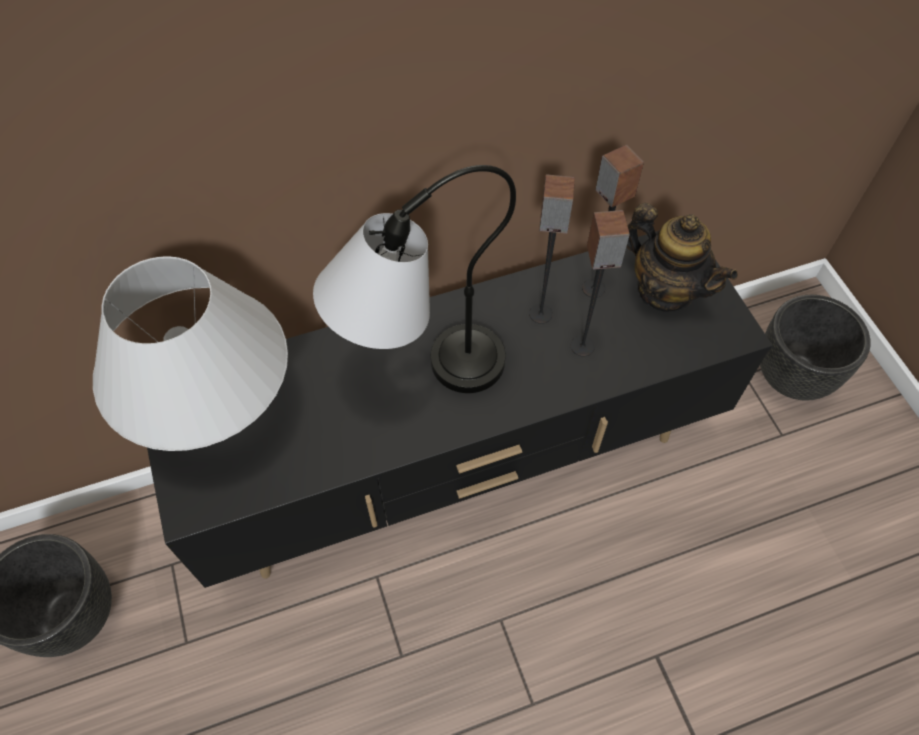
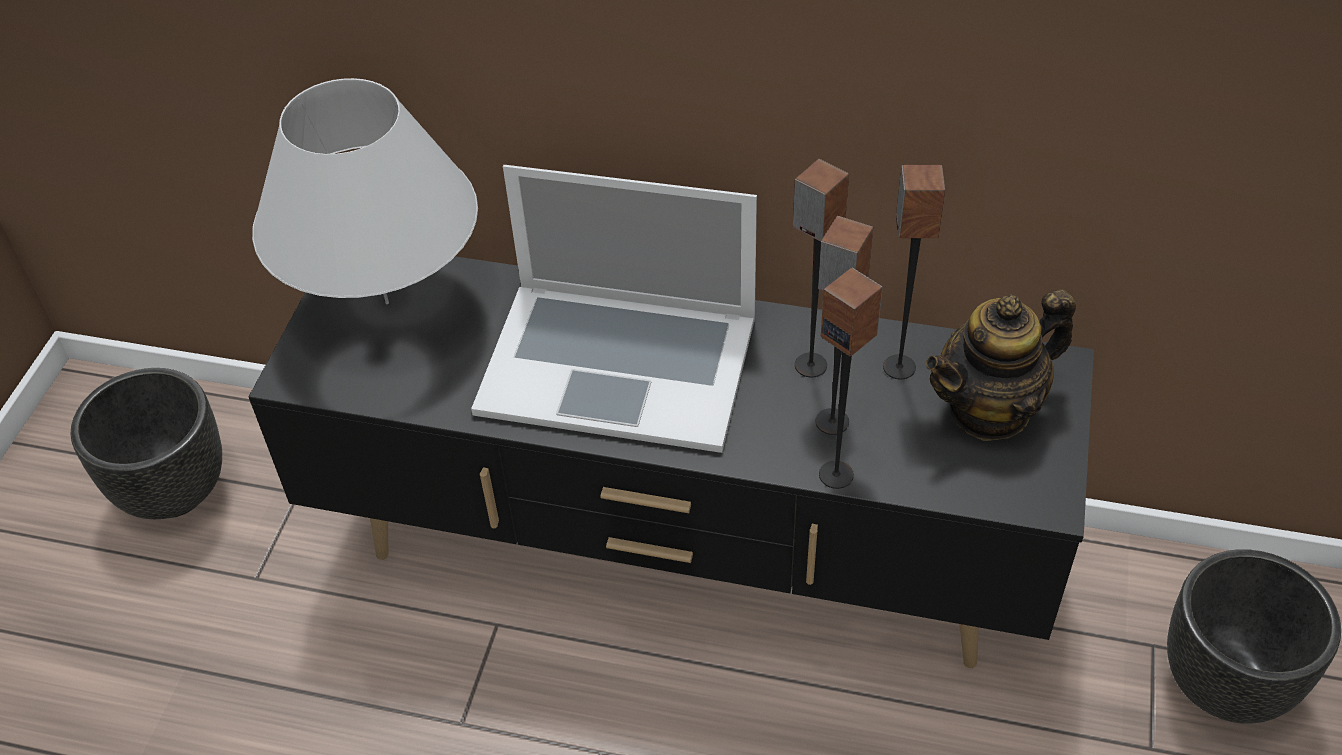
camera: 35 degrees right, 10 degrees down
(418, 375) = (618, 363): table lamp -> laptop
(612, 380) = (836, 474): none -> speaker
(665, 290) = (990, 410): teapot -> teapot turned 75 degrees clockwise

